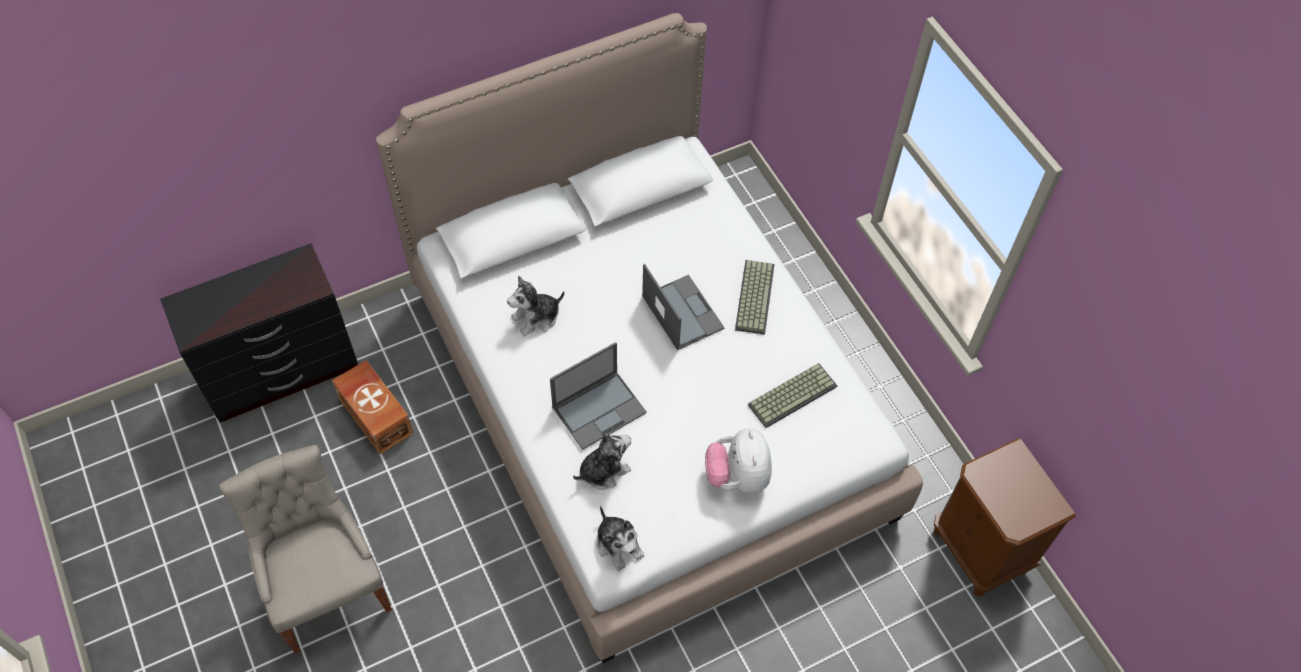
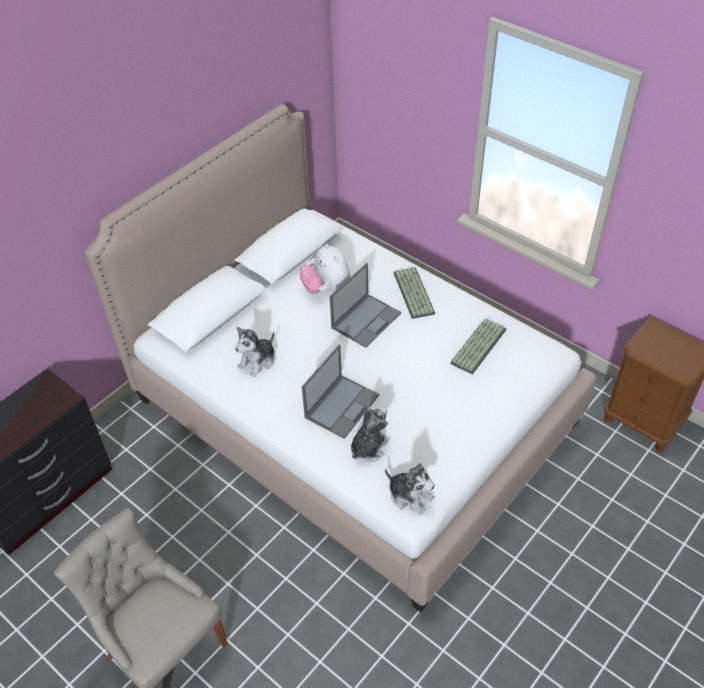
camera: 20 degrees left, 10 degrees down
(376, 414) = (143, 499): brown storage box -> none
(681, 312) = (366, 320): laptop -> laptop turned 90 degrees clockwise
(737, 476) = (471, 414): plush toy -> plush toy (327, 288)

